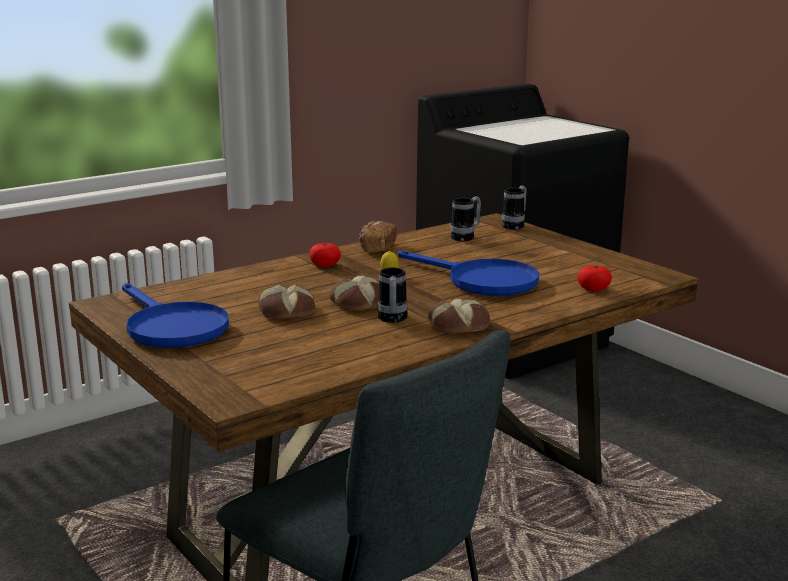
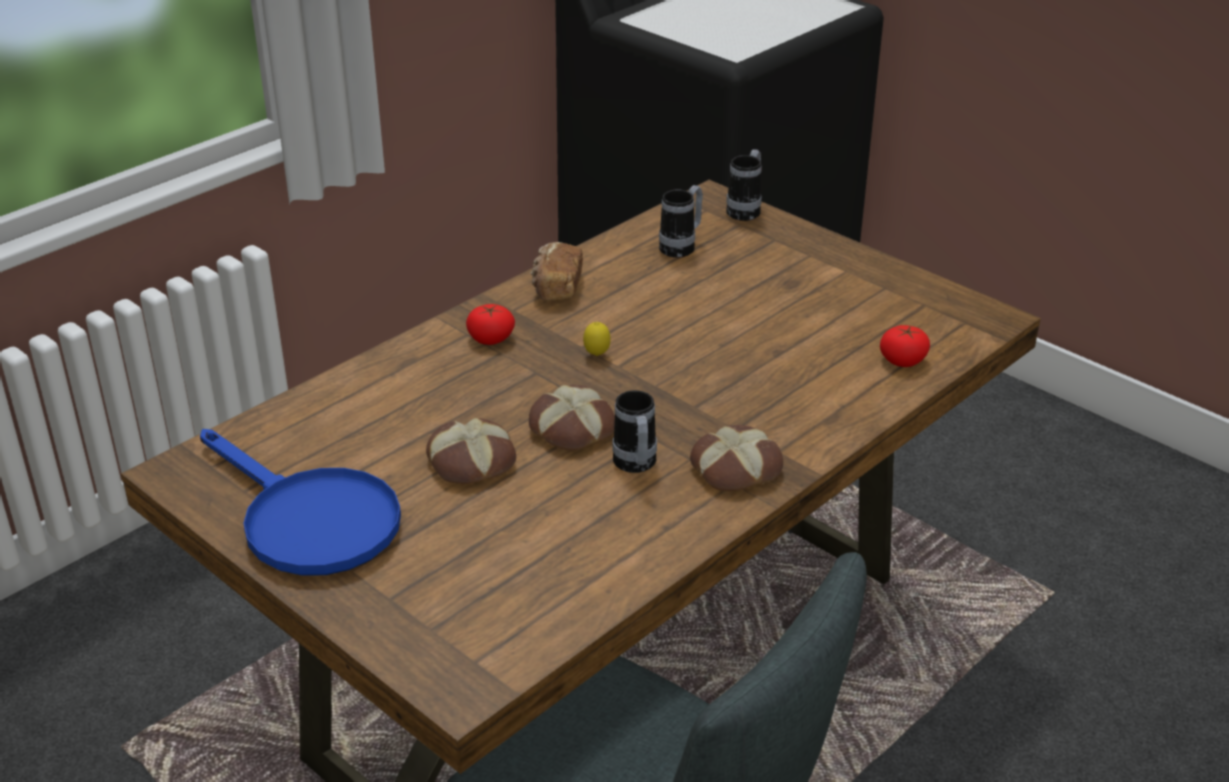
camera: 10 degrees left, 15 degrees up
(481, 281) = (737, 356): blue frying pan -> none

